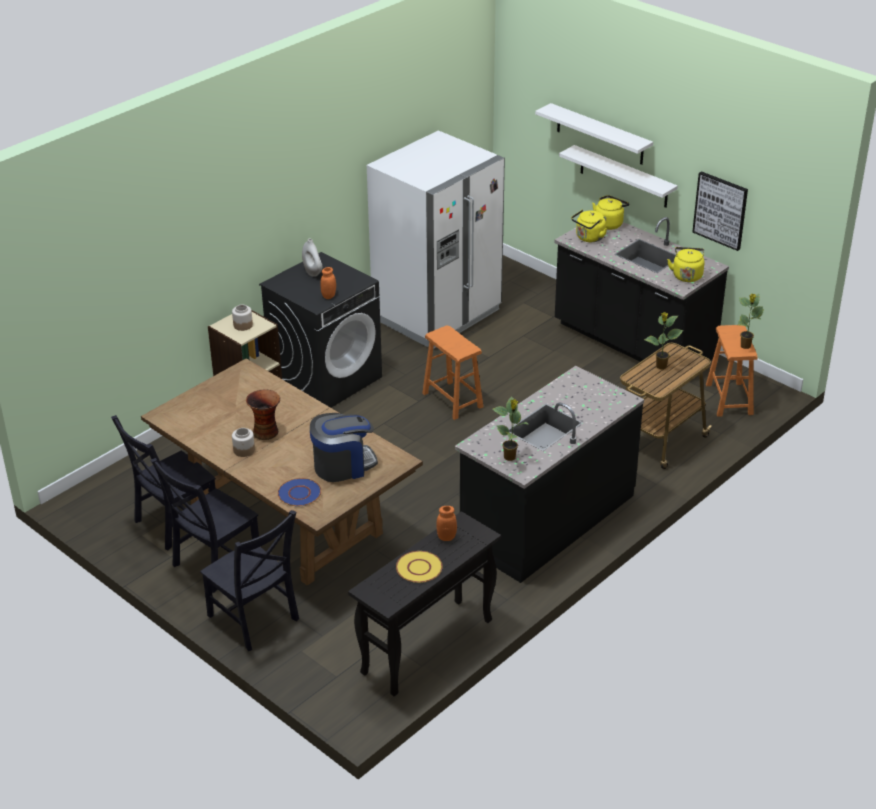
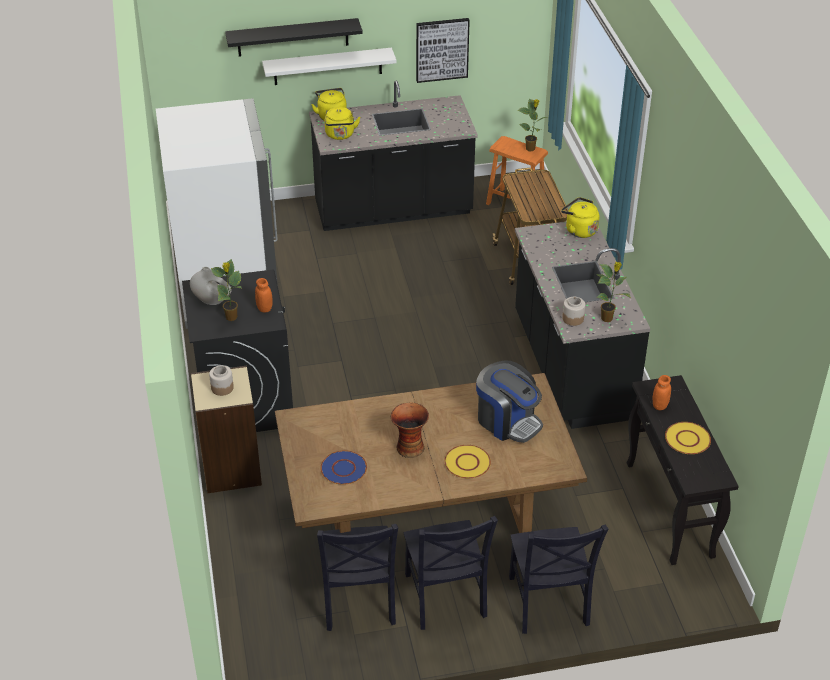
camera: 55 degrees left, 5 degrees up
(244, 450) = (424, 473): jar -> jar (573, 318)
(255, 620) = (548, 604): black chair -> black chair turned 90 degrees clockwise
(275, 465) = (467, 463): none -> yellow plate
(299, 493) = (524, 465): blue plate -> blue plate (344, 469)
(343, 465) = (507, 421): coffee machine -> coffee machine turned 120 degrees clockwise
(452, 400) = (362, 341): orange stool -> none
(600, 134) = (293, 37): white shelf -> black shelf
(661, 366) = (529, 195): potted plant -> potted plant (231, 317)
(687, 275) = (450, 118): yellow kettle -> yellow kettle (579, 230)

